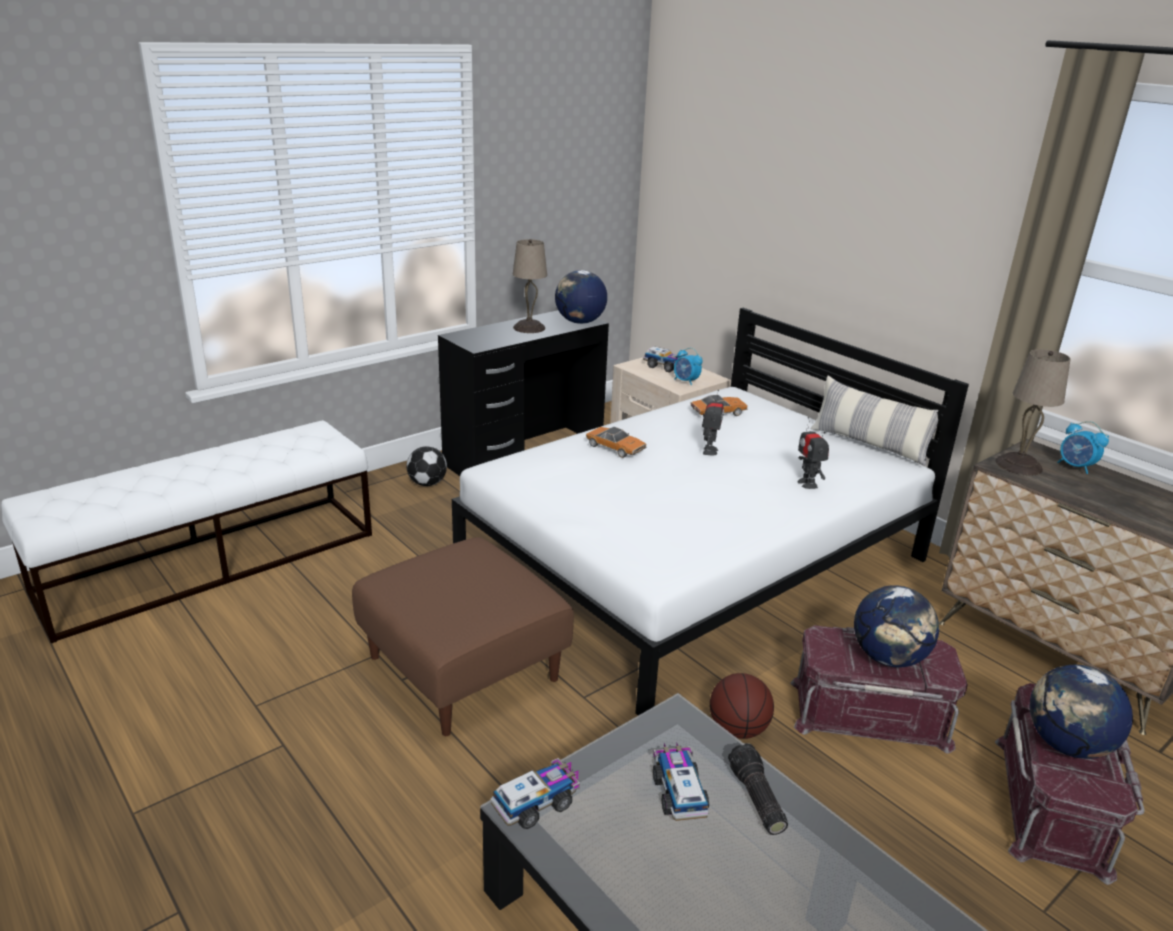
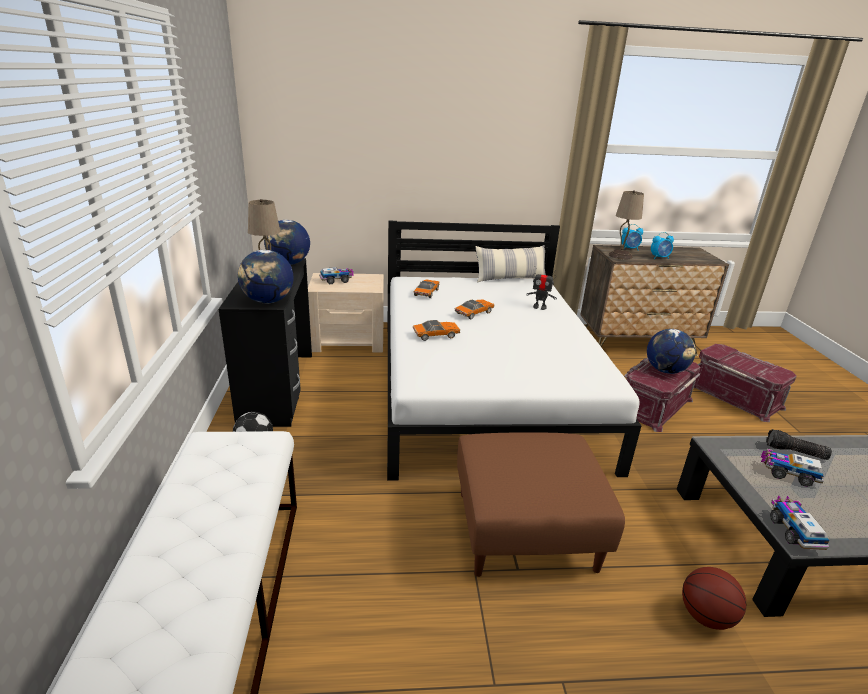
camera: 55 degrees left, 0 degrees up
(686, 381) = (367, 284): alarm clock -> alarm clock (659, 258)
(709, 451) = (474, 313): toy robot -> toy car
(738, 729) = (649, 449): basketball -> basketball (705, 616)
(1067, 745) = (746, 364): globe -> globe (268, 301)

